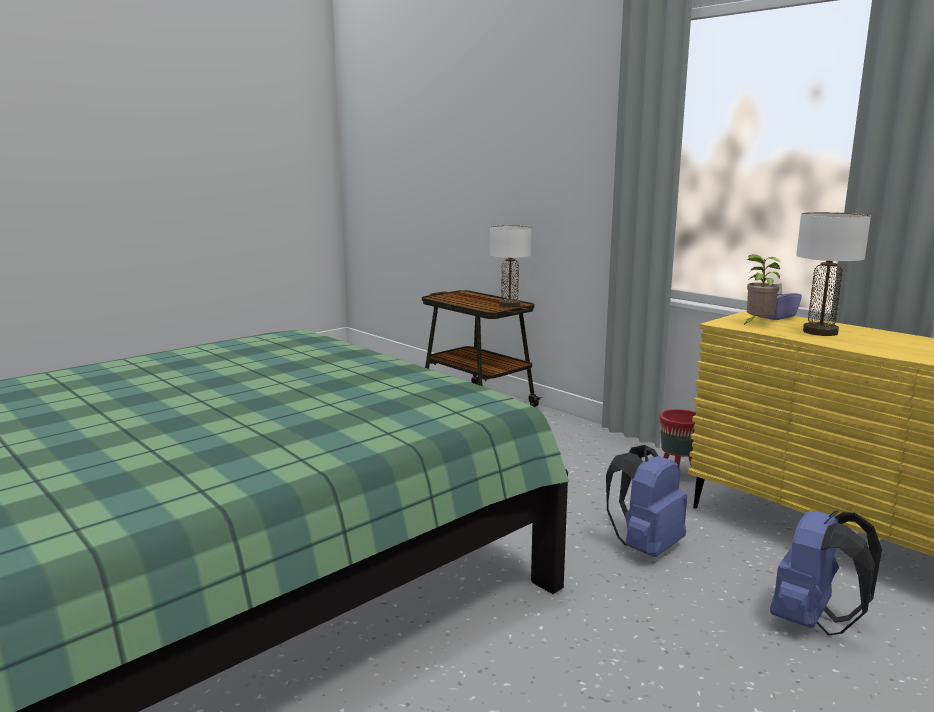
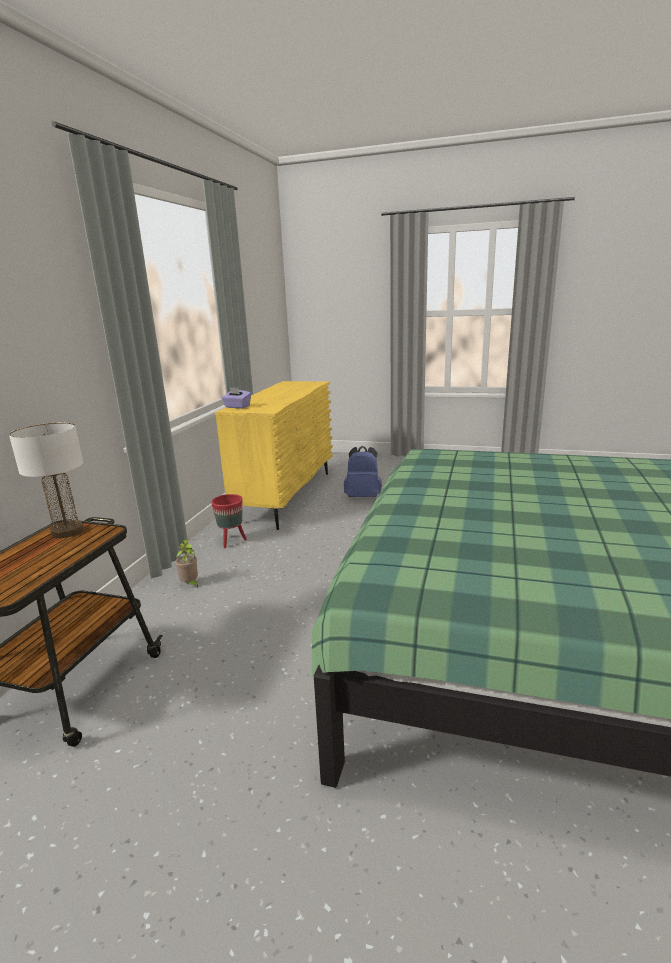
camera: 120 degrees left, 5 degrees up
(645, 546) = (340, 532): blue backpack -> none
(757, 324) = (263, 407): potted plant -> potted plant (190, 584)
(820, 332) = (270, 400): table lamp -> none

